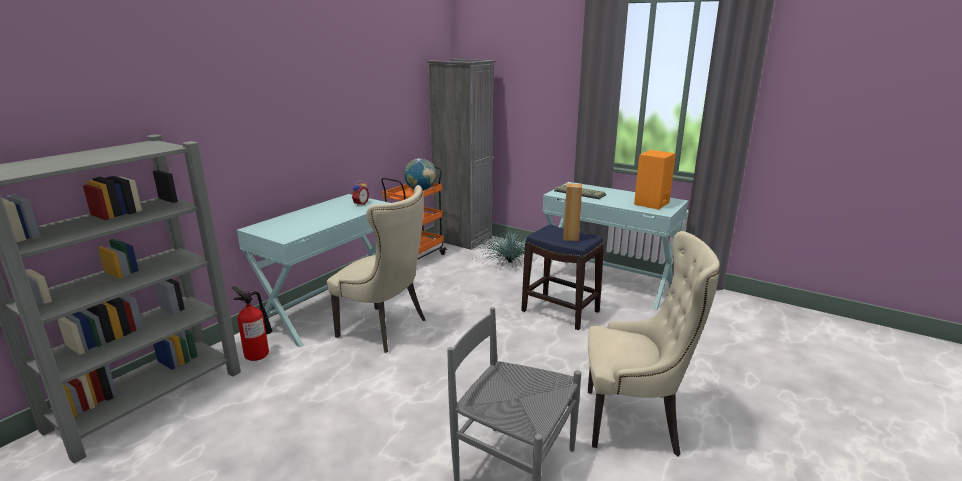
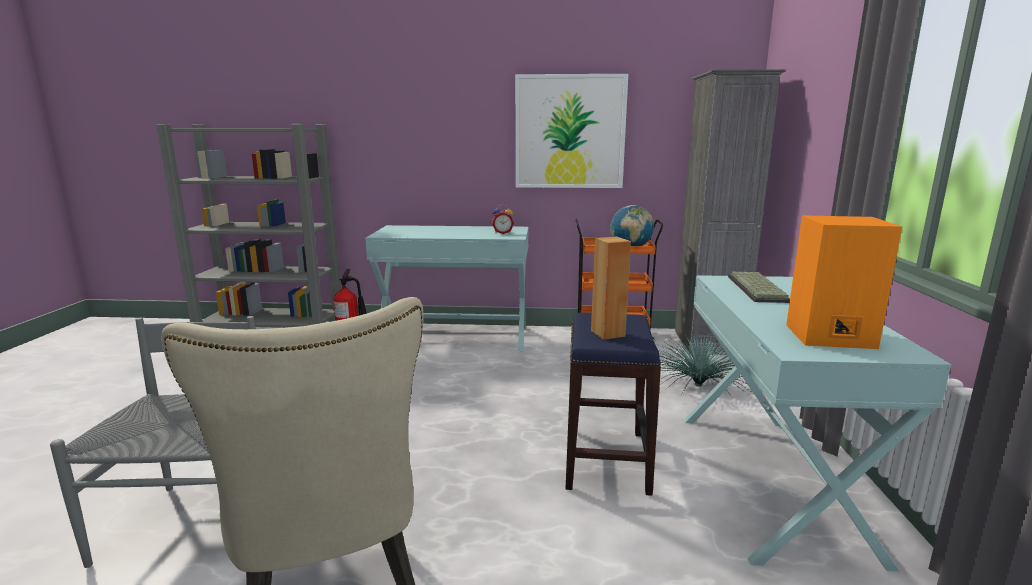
camera: 60 degrees right, 5 degrees down
(364, 109) = (569, 132): none -> picture
(384, 329) = (439, 369): beige chair -> none

